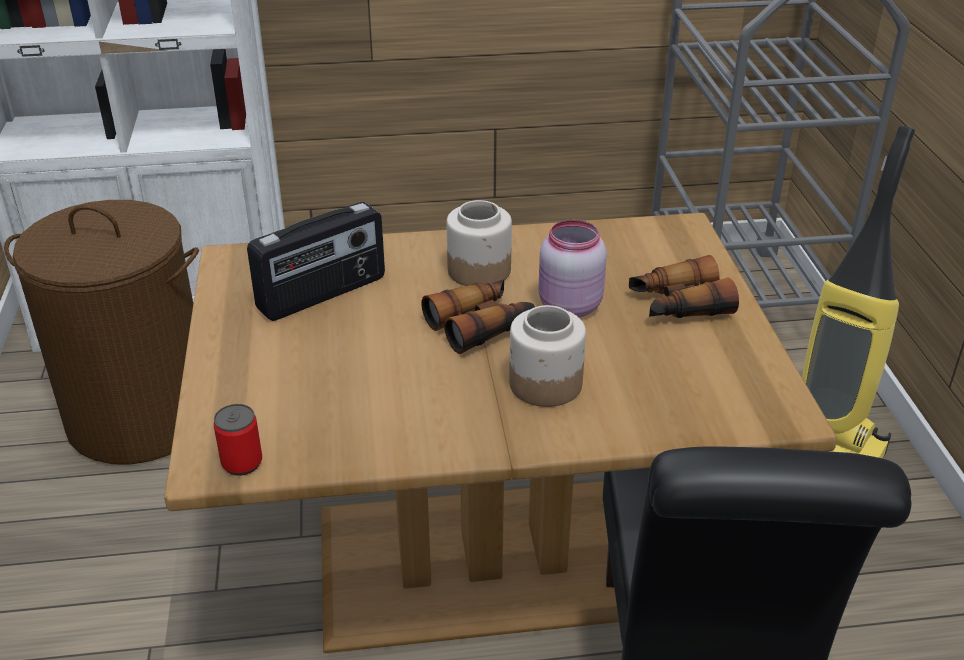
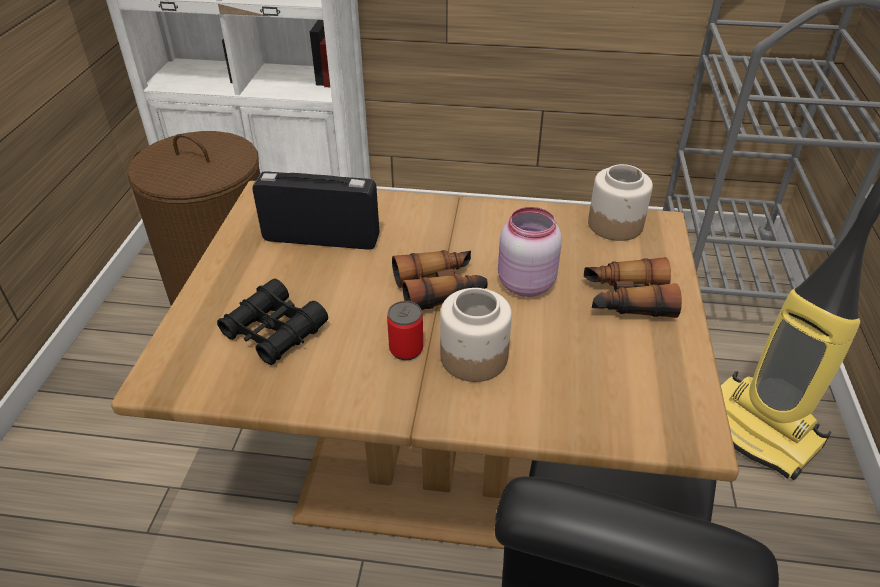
camera: 15 degrees right, 5 degrees up
(242, 463) = (185, 383): can -> can (406, 349)
(317, 395) = (274, 331): none -> black binoculars
(323, 294) = (321, 238): radio -> radio turned 150 degrees counterclockwise
(479, 270) = (460, 236): jar -> jar (615, 224)

